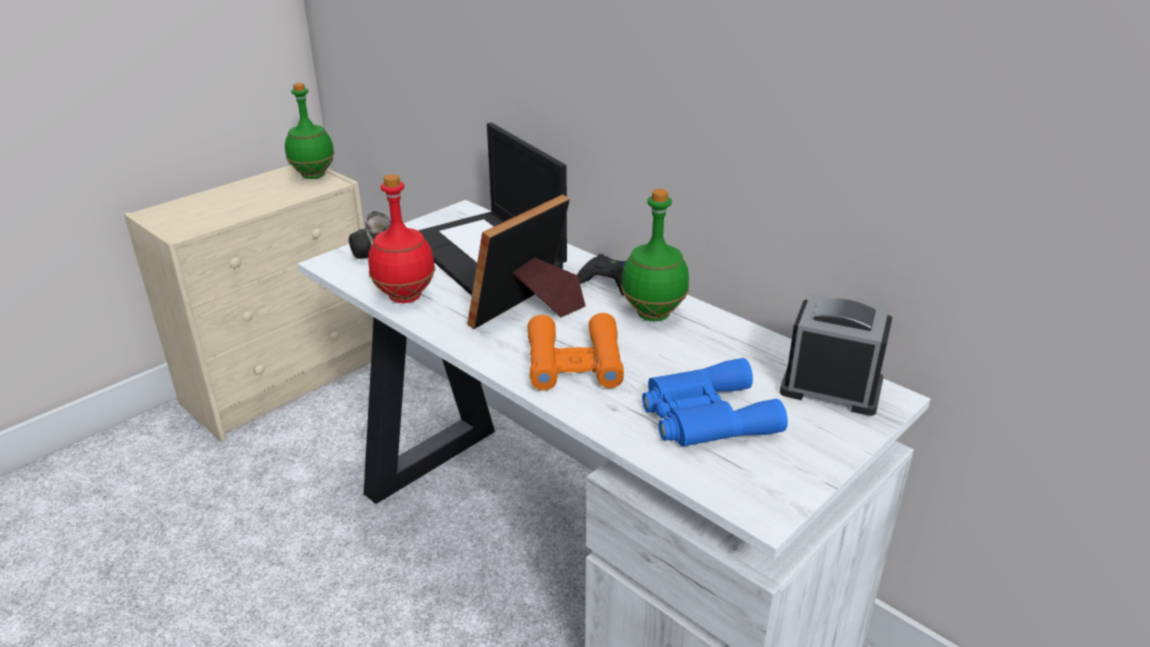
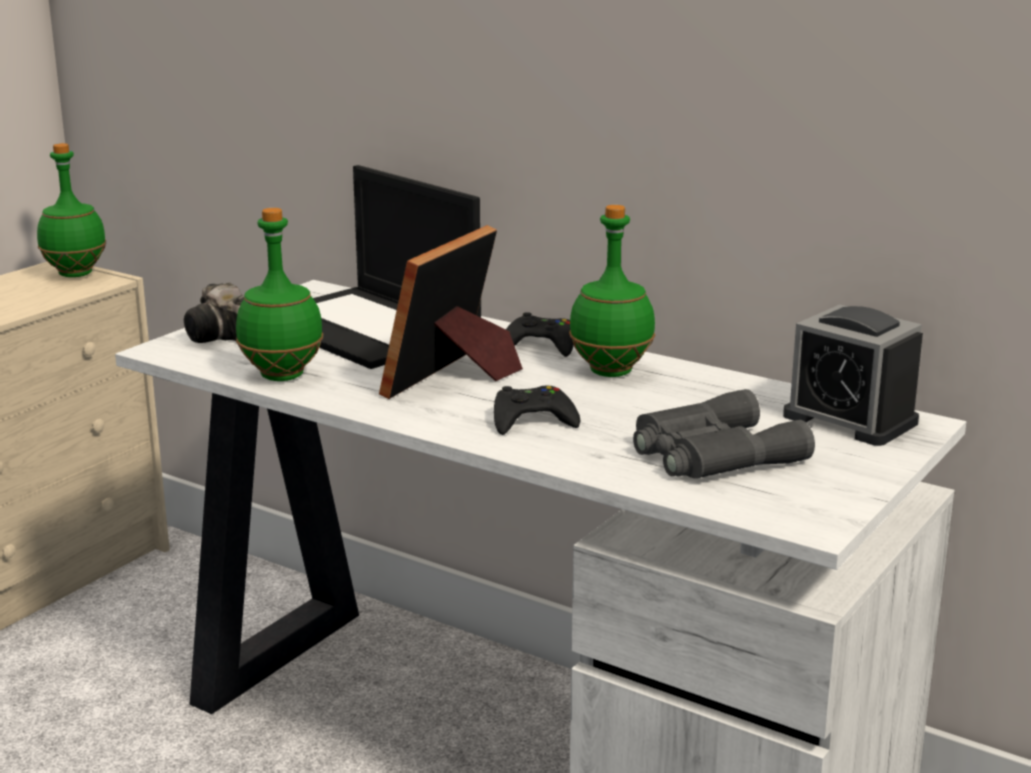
camera: 10 degrees left, 10 degrees down
(406, 297) = (283, 375): red bottle -> green bottle
(574, 363) = (532, 420): orange binoculars -> black game controller
(704, 416) = (711, 454): blue binoculars -> grey binoculars
(831, 387) = (850, 419): alarm clock -> alarm clock turned 150 degrees counterclockwise

